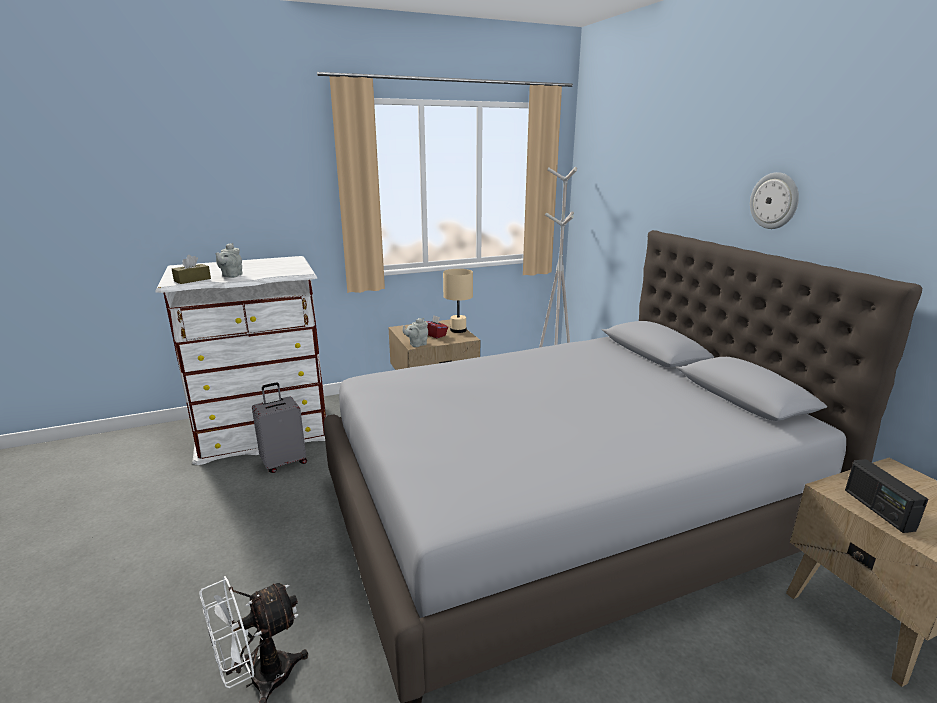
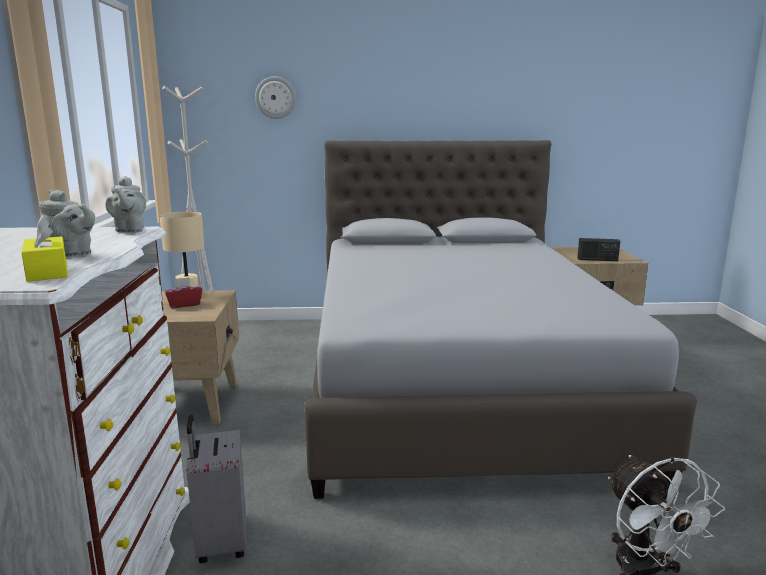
camera: 70 degrees left, 5 degrees down
(192, 280) = (47, 272): brown tissue box -> yellow tissue box
(417, 344) = (203, 315): grey teapot -> grey teapot (129, 230)
(774, 201) = (433, 103): wall clock -> wall clock (275, 97)

